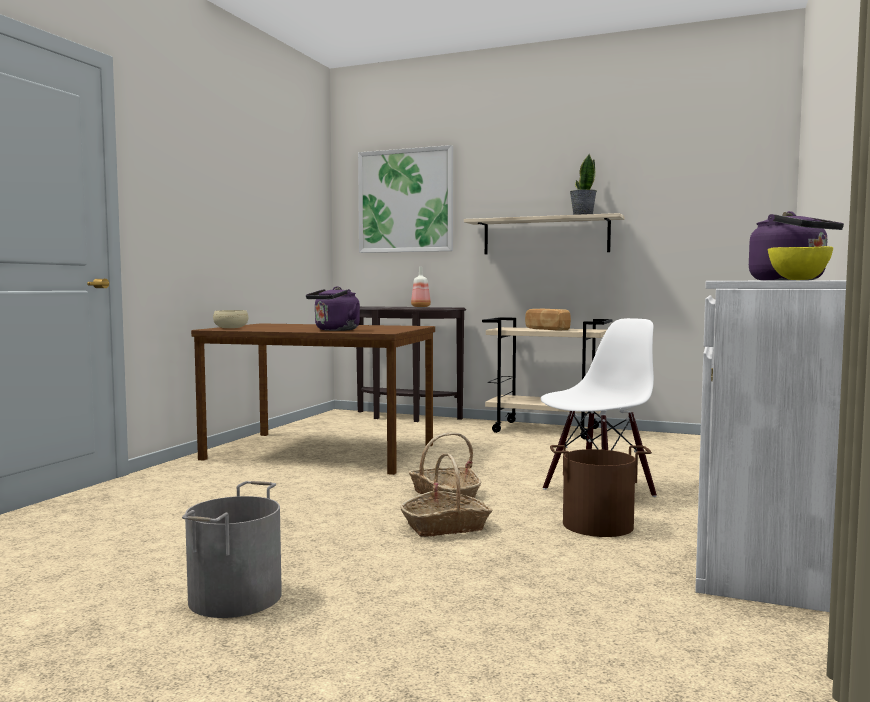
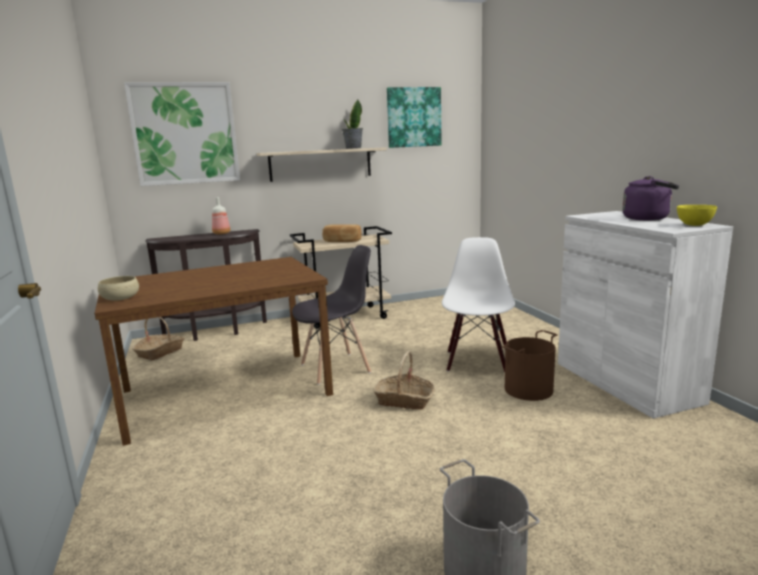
camera: 40 degrees left, 10 degrees up
(335, 330) = (252, 282): purple kettle -> none
(441, 460) = (336, 368): none -> grey chair
(446, 526) = (463, 428): basket -> basket (160, 352)
(679, 175) = (413, 117): none -> picture

